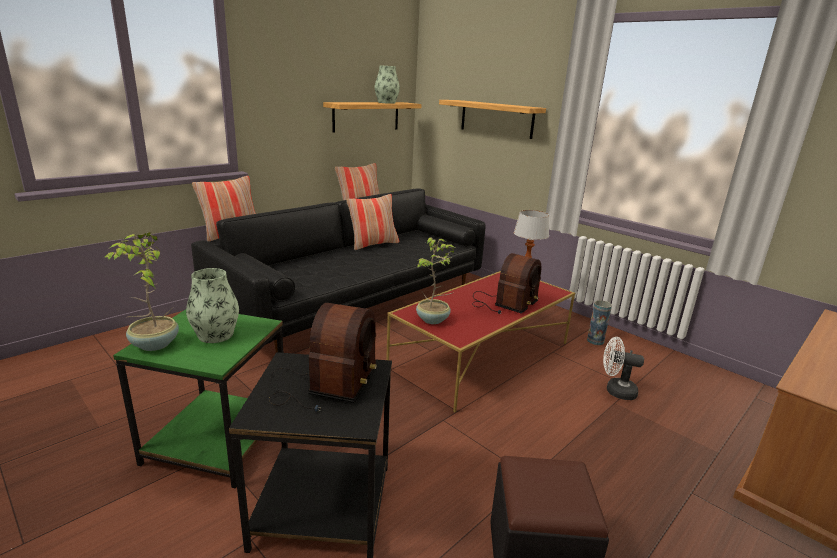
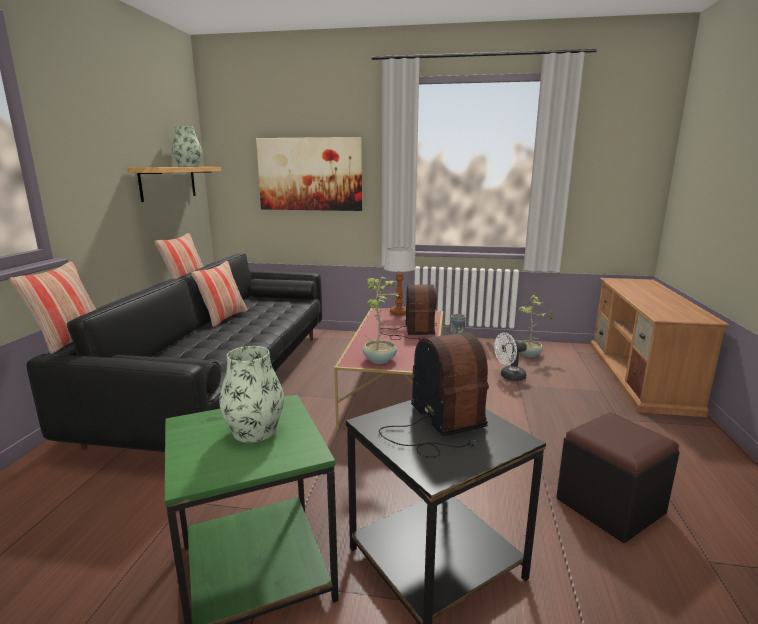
camera: 35 degrees left, 5 degrees down
(153, 345) = (199, 469): potted plant -> potted plant (529, 354)
(496, 118) = (310, 174): shelf -> picture

